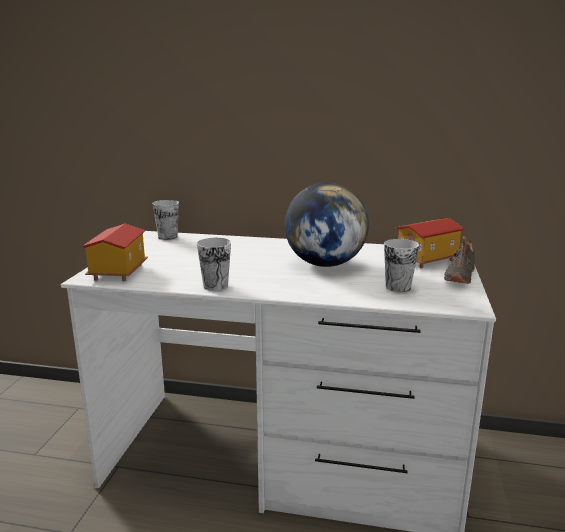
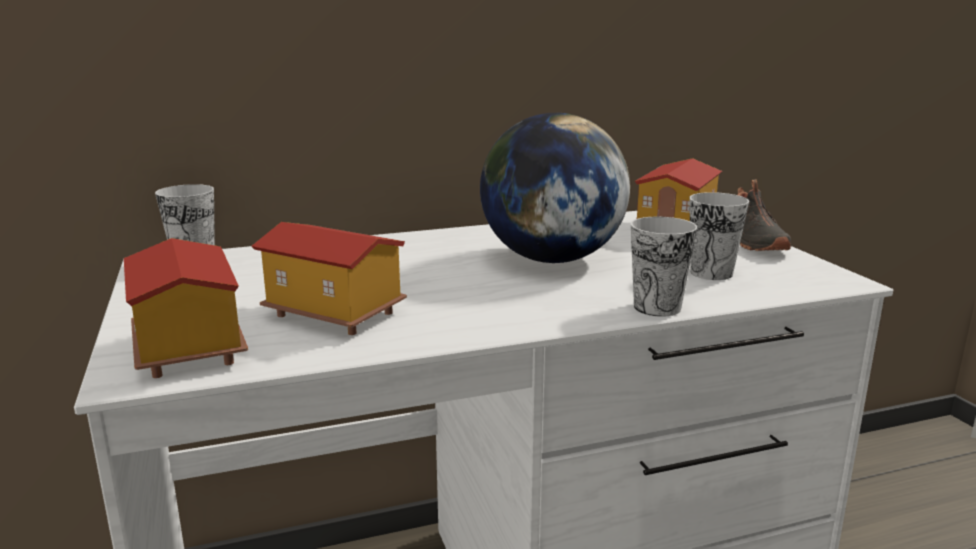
camera: 30 degrees left, 0 degrees up
(187, 270) = (332, 314): none -> toy house
(215, 285) = (434, 331): cup -> cup (657, 307)

